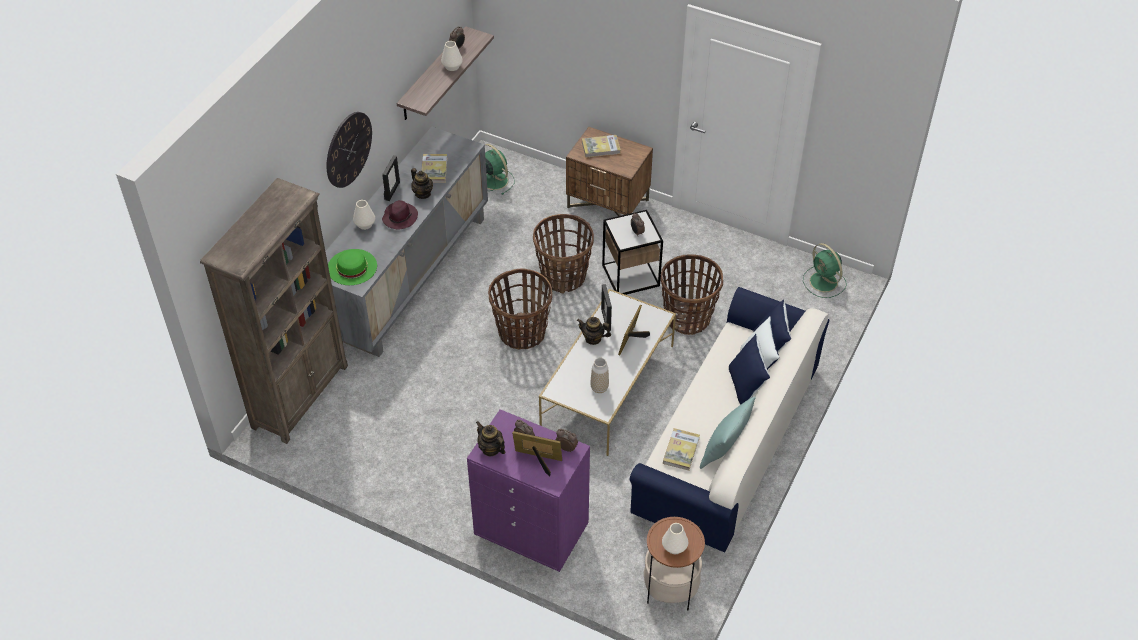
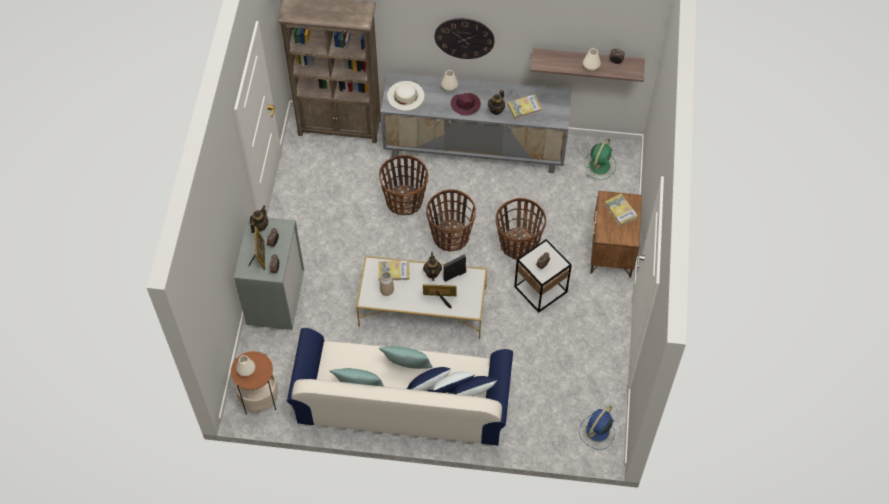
camera: 70 degrees right, 10 degrees up
(352, 267) = (405, 95): green hat -> white hat
(392, 191) = (490, 90): picture frame -> none
(530, 533) = (276, 299): purple cabinet -> grey cabinet
(681, 450) = (349, 359): book -> book (394, 271)
(687, 317) = (513, 341): basket -> basket (404, 201)
(712, 397) = (406, 367): none -> turquoise pillow
(824, 282) = (597, 432): green fan -> blue fan

